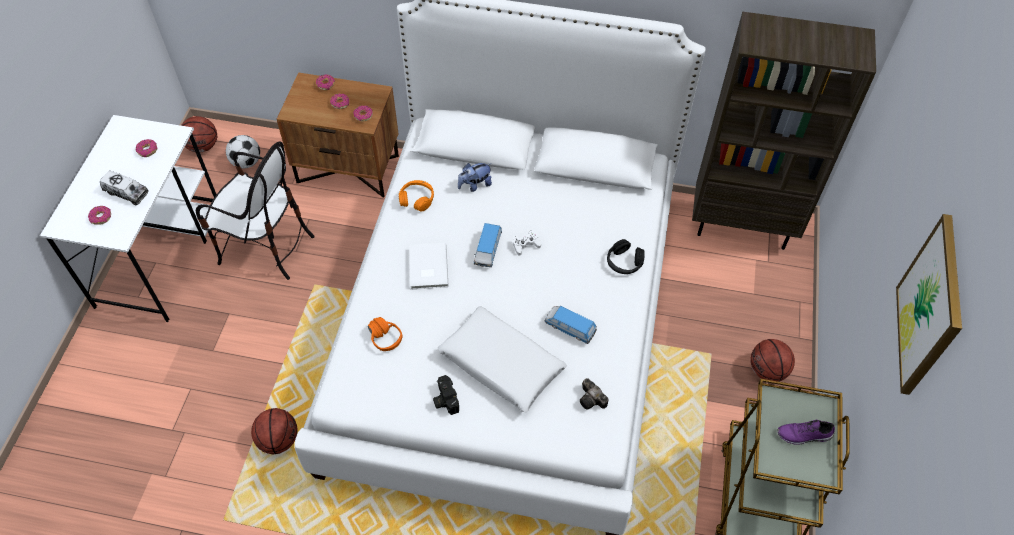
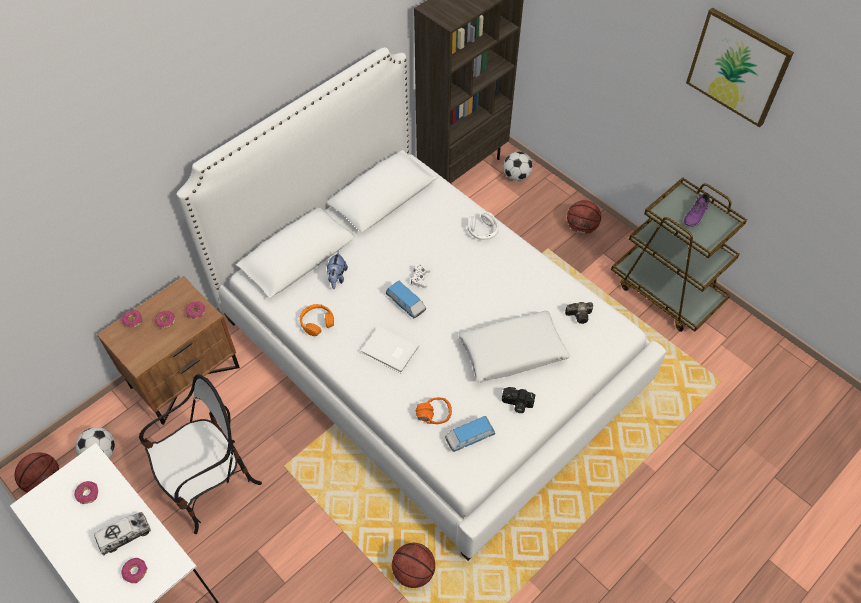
camera: 55 degrees left, 0 degrees up
(569, 328) = (512, 294): toy car -> toy car (469, 437)
(624, 262) = (483, 231): black headphones -> white headphones
(777, 276) = (517, 176): none -> football

